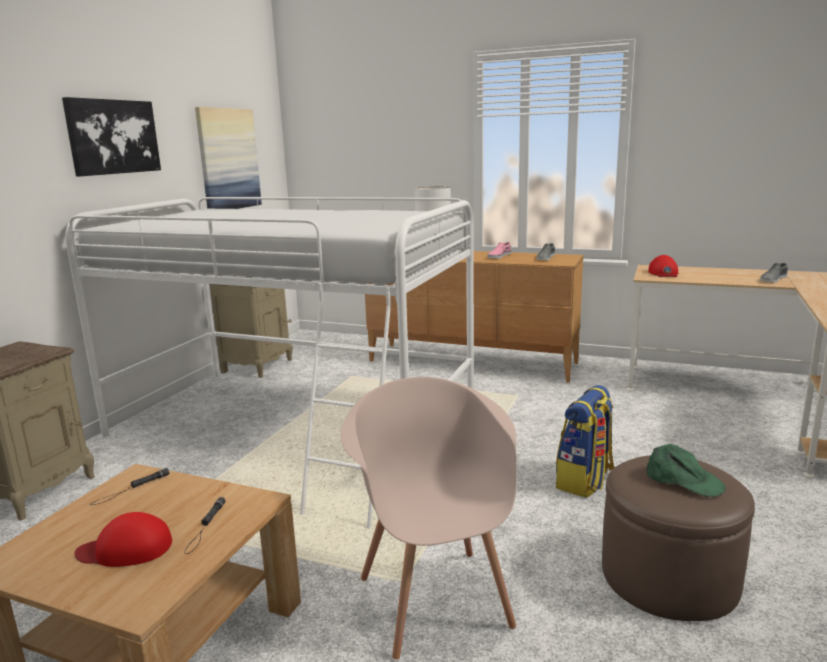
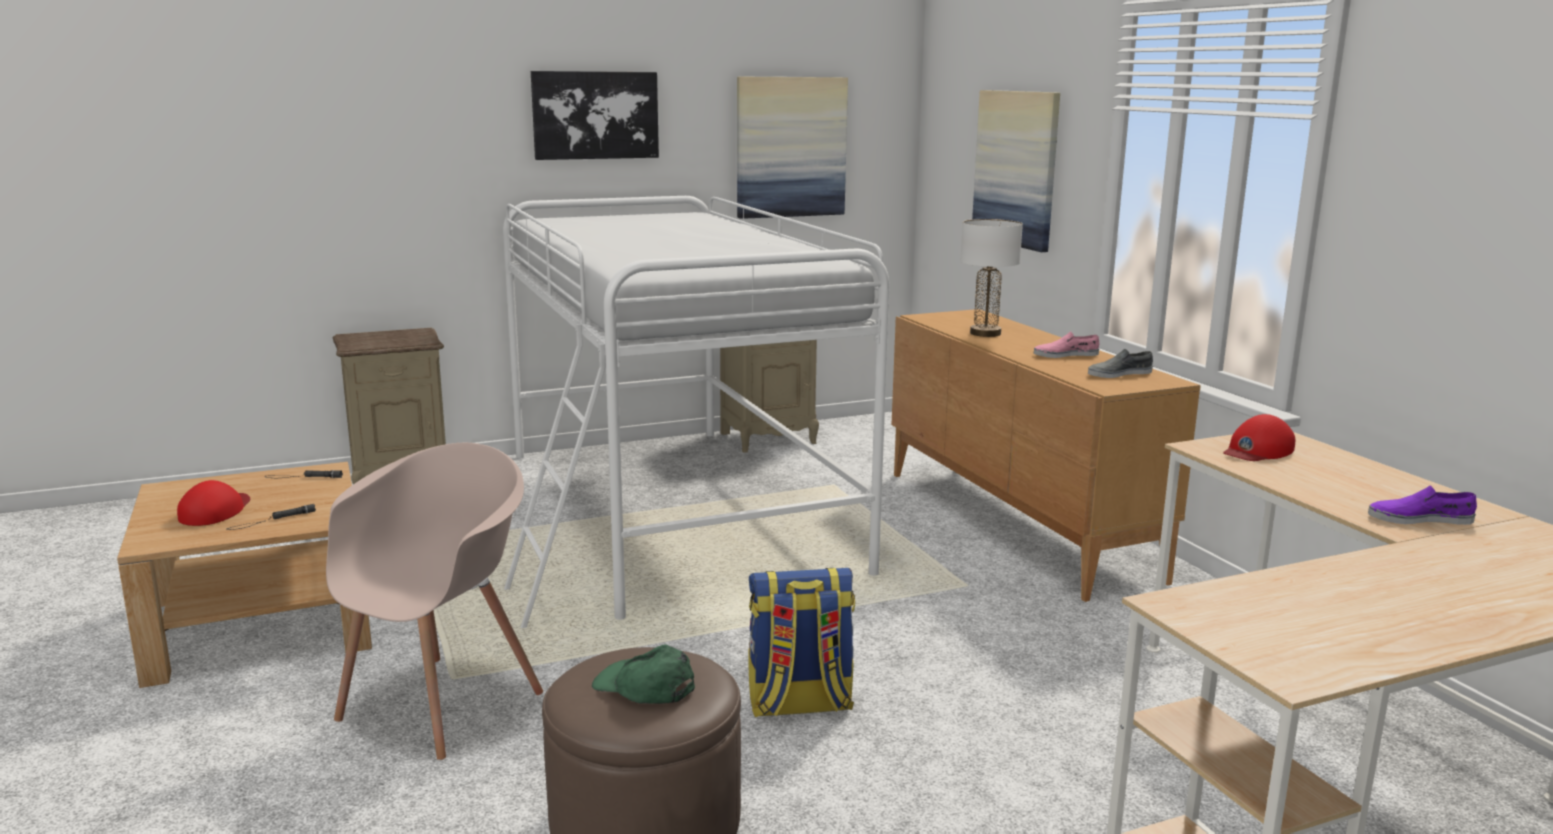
camera: 45 degrees right, 0 degrees up
(126, 549) = (216, 511): red cap -> red cap turned 60 degrees clockwise
(390, 160) = (1016, 168): none -> picture
(684, 480) = (644, 686): green cap -> green cap turned 120 degrees clockwise
(773, 279) = (1419, 519): grey shoe -> purple shoe

